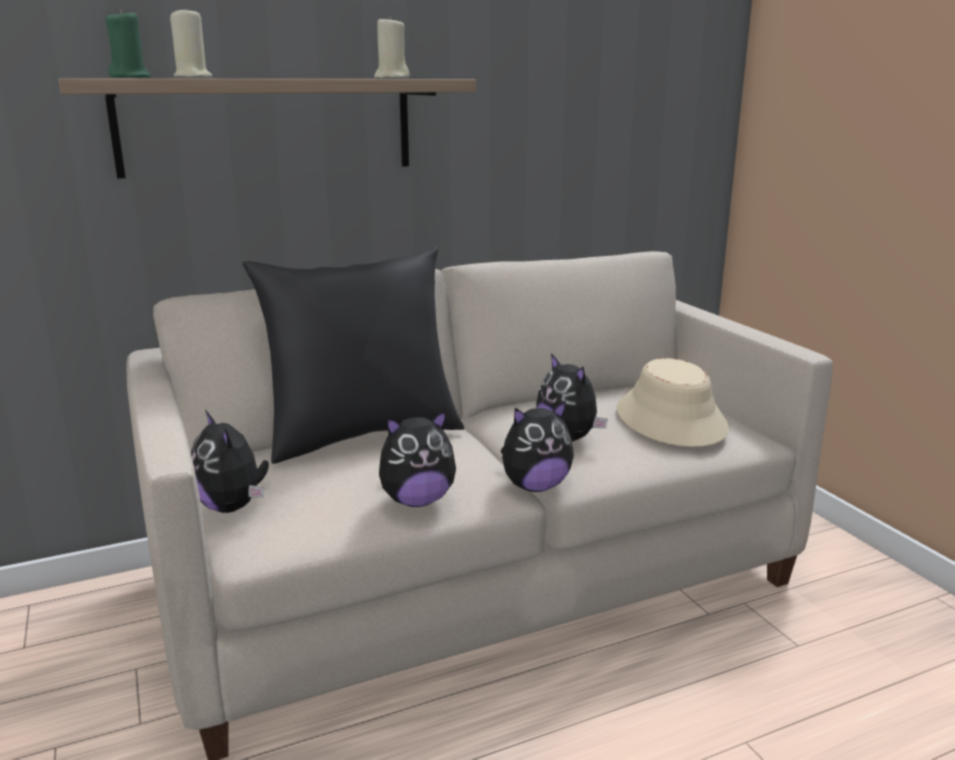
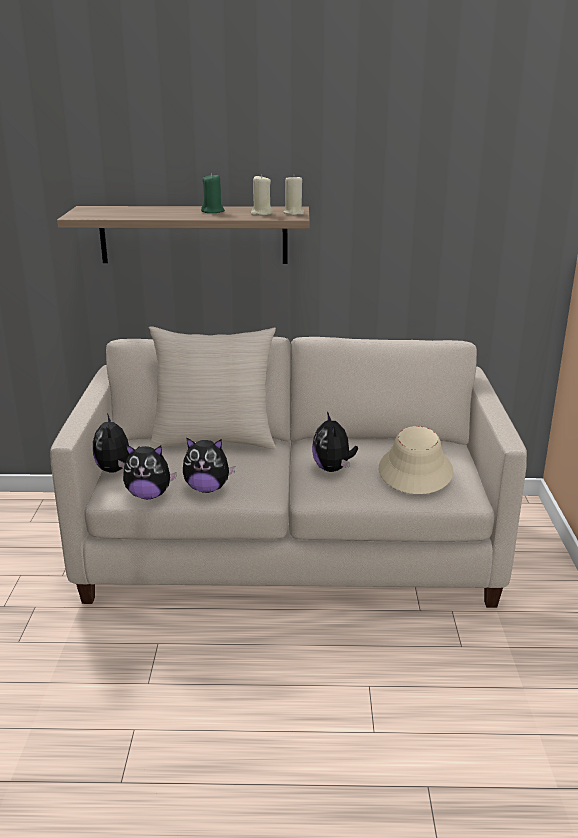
camera: 25 degrees right, 5 degrees up
(130, 77) = (105, 210): green candle -> green candle (213, 211)
(193, 77) = (132, 215): beige candle -> beige candle (294, 213)
(362, 434) = (214, 440): black pillow -> beige pillow
(535, 486) = (287, 495): plush toy -> plush toy (149, 495)

